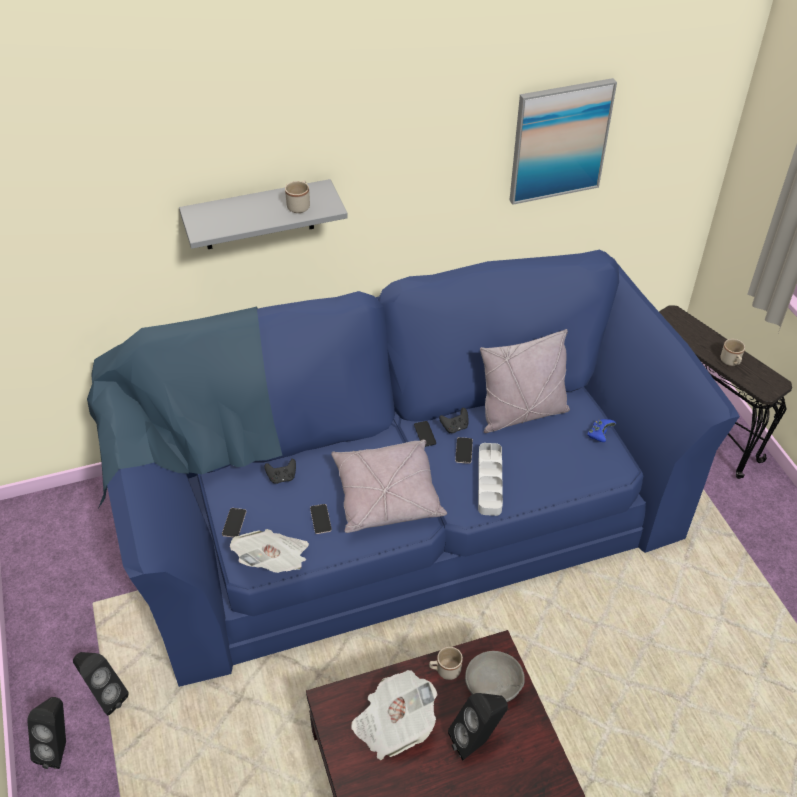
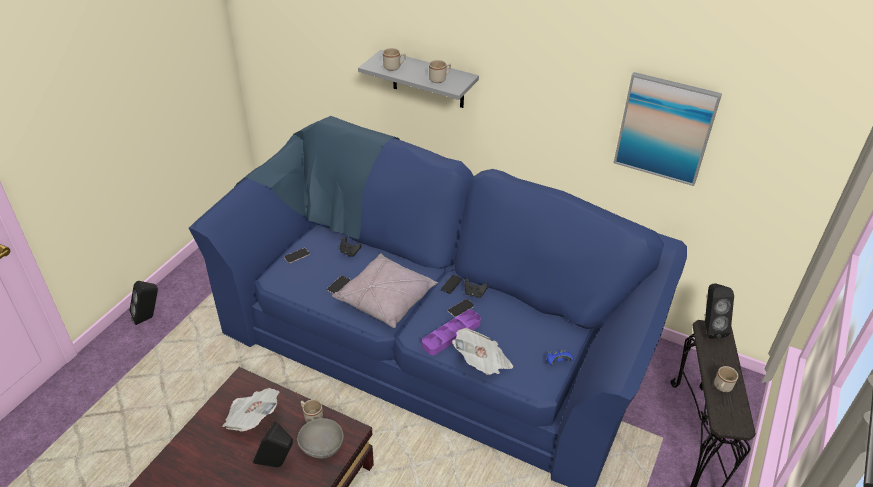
camera: 45 degrees right, 5 degrees down
(105, 697) = (191, 312): black speaker -> black speaker (709, 328)
(230, 219) = (394, 67): none -> beige mug
(274, 562) = (289, 287): newspaper -> newspaper (482, 363)
(489, 481) = (451, 334): grey tray -> purple tray
(522, 414) = (527, 316): purple pillow -> none

